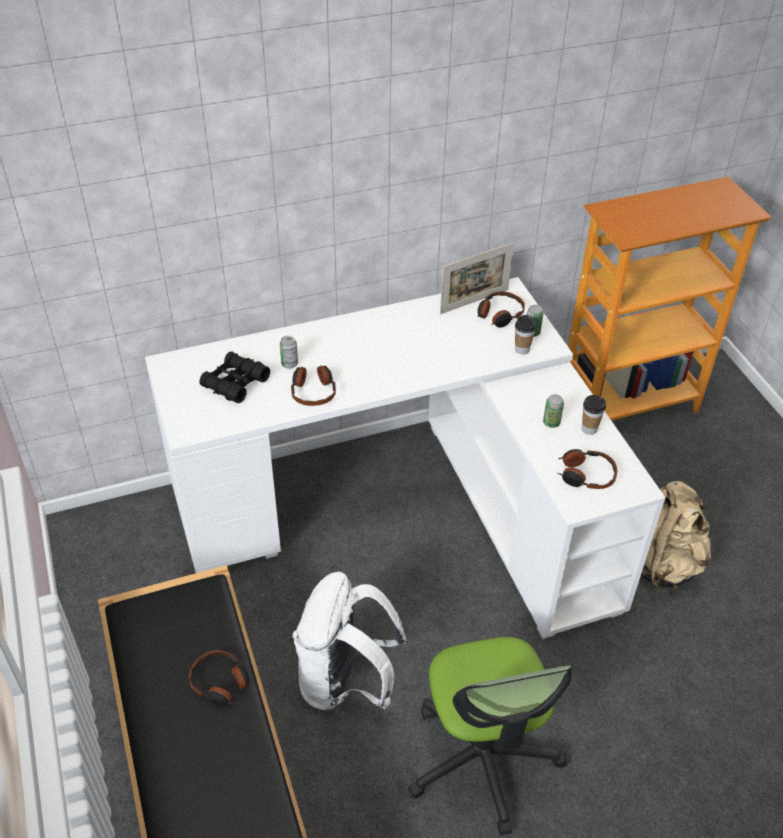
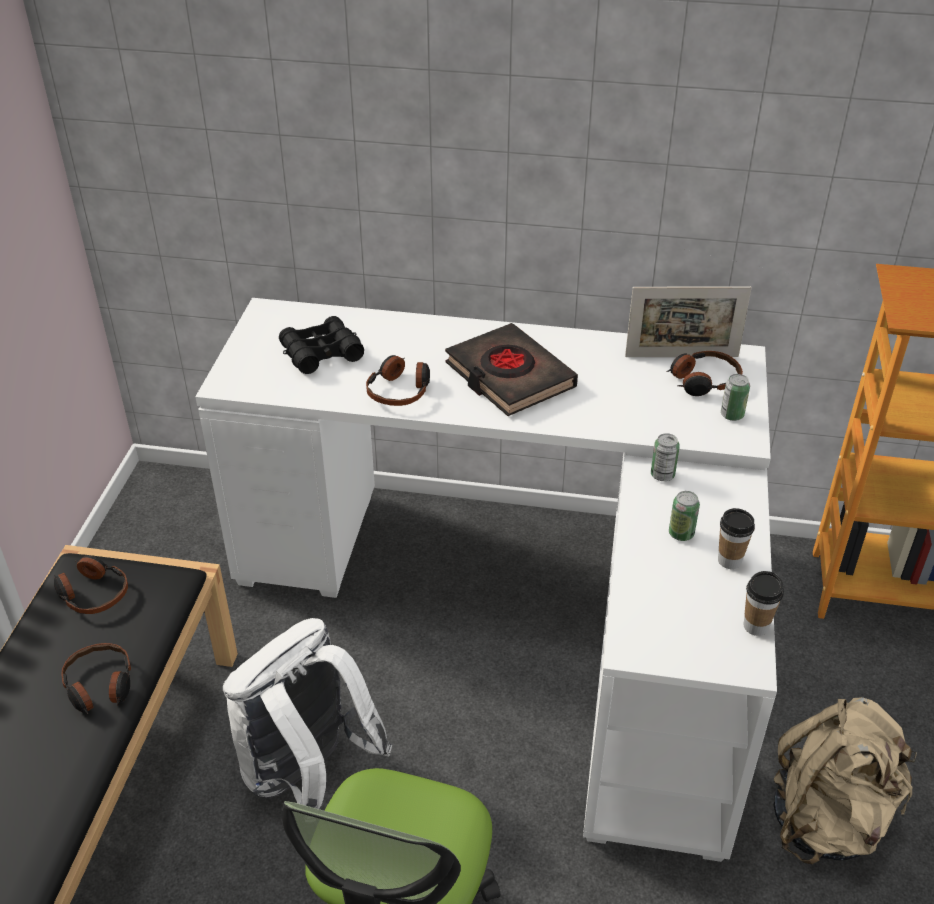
camera: 30 degrees right, 5 degrees down
(289, 364) = (398, 353): can -> can (662, 475)
(377, 354) = (509, 376): none -> black book
(522, 349) = (701, 430): cup -> cup (756, 626)
(585, 475) = (678, 616): headphones -> headphones (92, 593)

